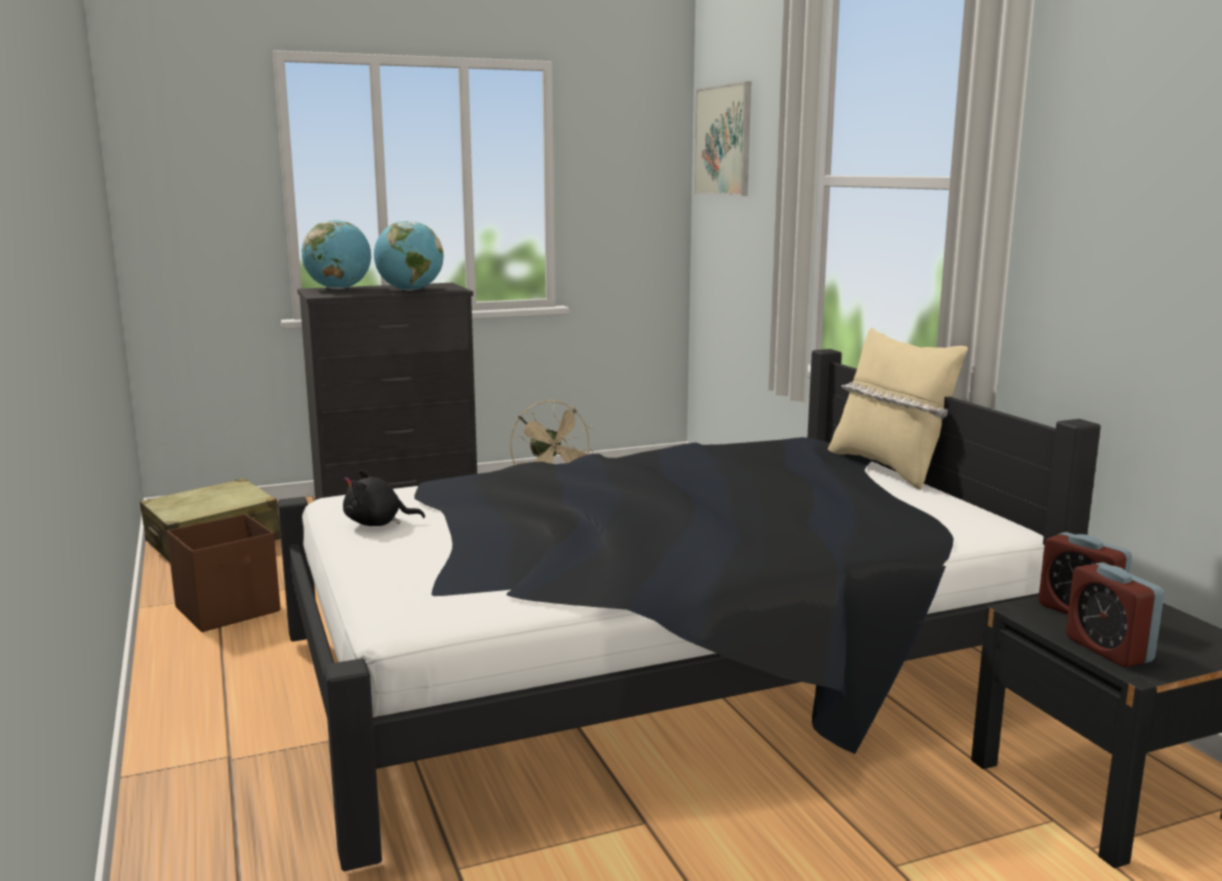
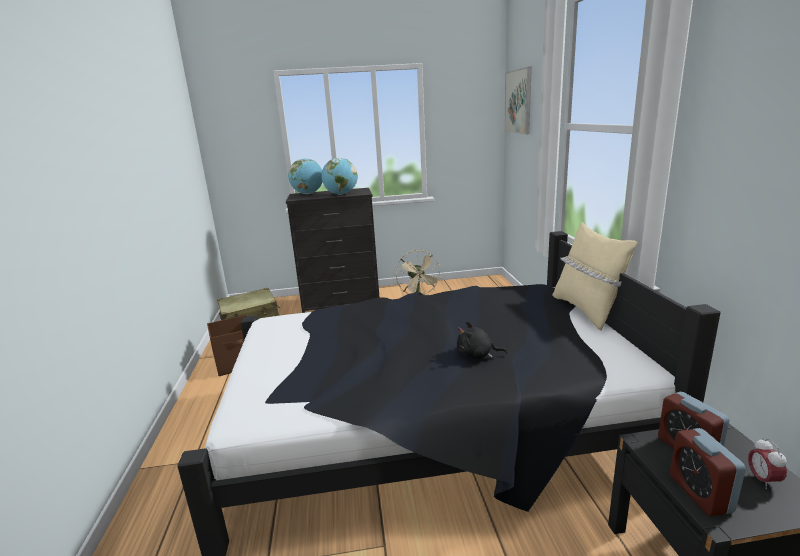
camera: 15 degrees right, 5 degrees up
(377, 523) = (273, 340): black plush toy -> black plush toy (477, 355)
(1177, 632) = (762, 480): none -> alarm clock

